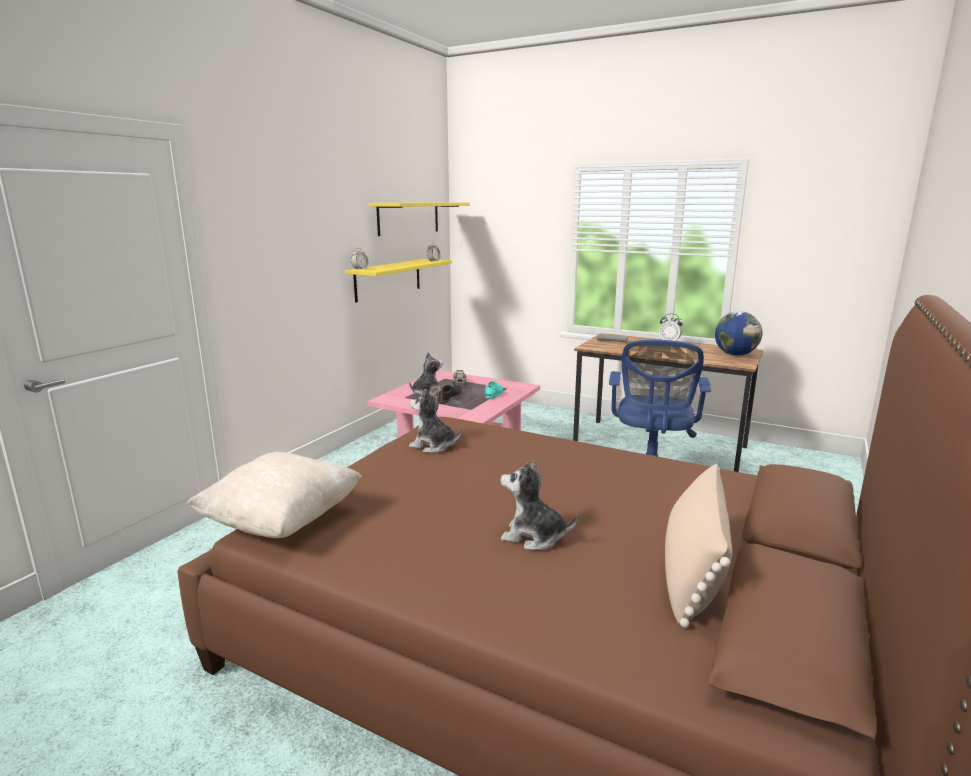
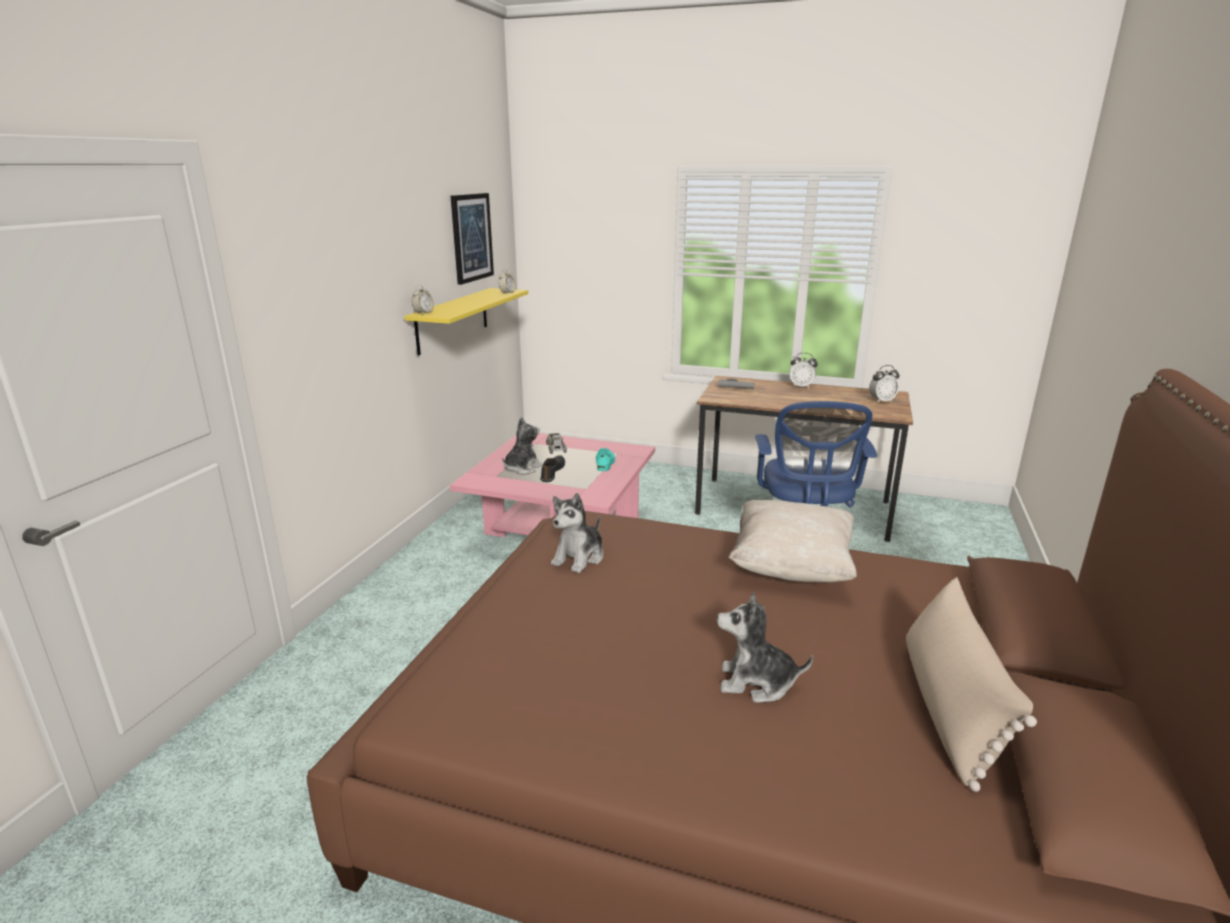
camera: 10 degrees left, 5 degrees up
(282, 521) = (437, 694): beige pillow -> beige pillow (791, 567)
(409, 218) = (471, 237): yellow shelf -> picture
(433, 446) = (579, 557): plush toy -> plush toy turned 75 degrees counterclockwise
(735, 354) = (882, 401): globe -> alarm clock

